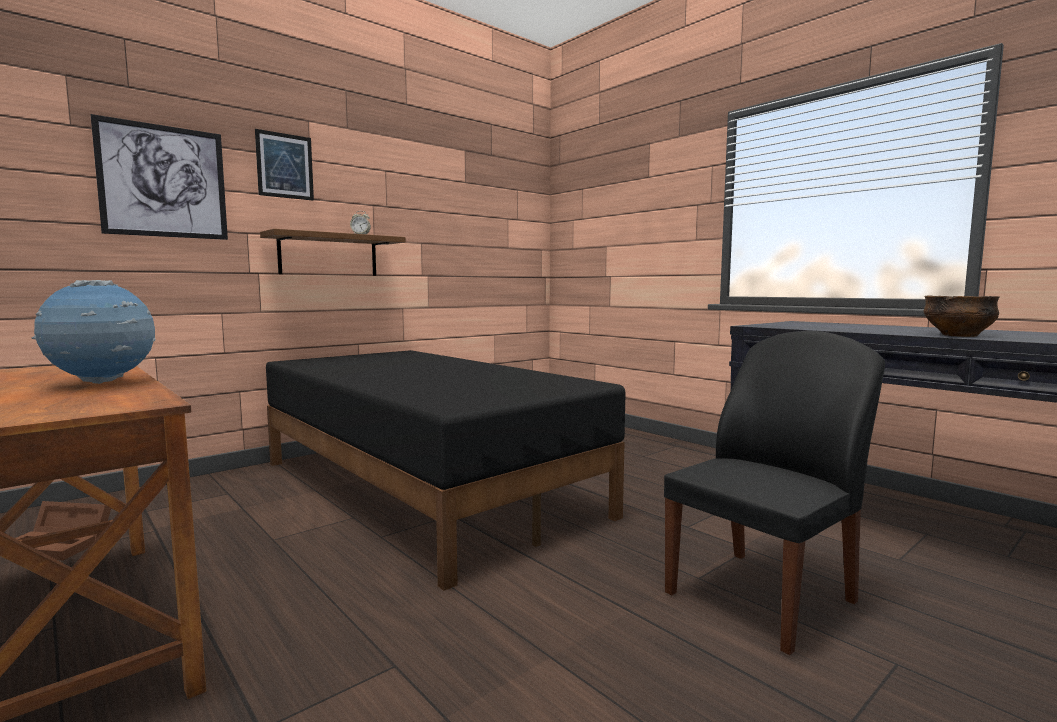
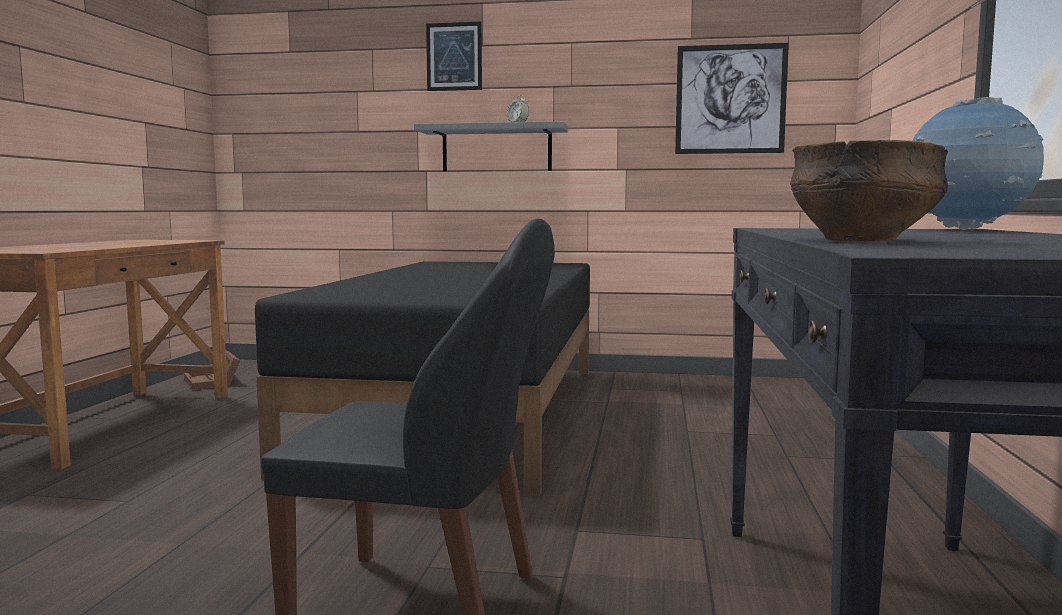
camera: 50 degrees right, 0 degrees up
(102, 383) = (111, 245): globe -> globe (967, 230)
(163, 181) = (349, 89): picture -> picture (730, 99)
(328, 255) = (496, 149): brown shelf -> grey shelf

